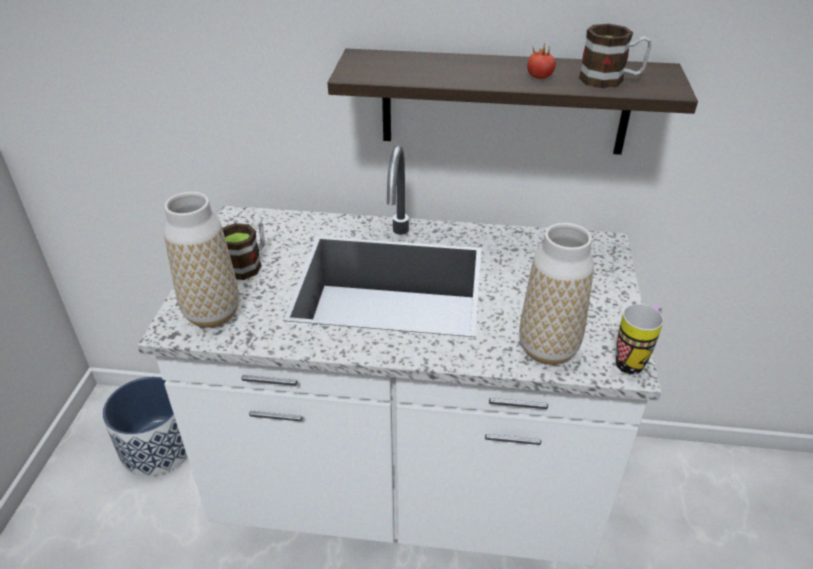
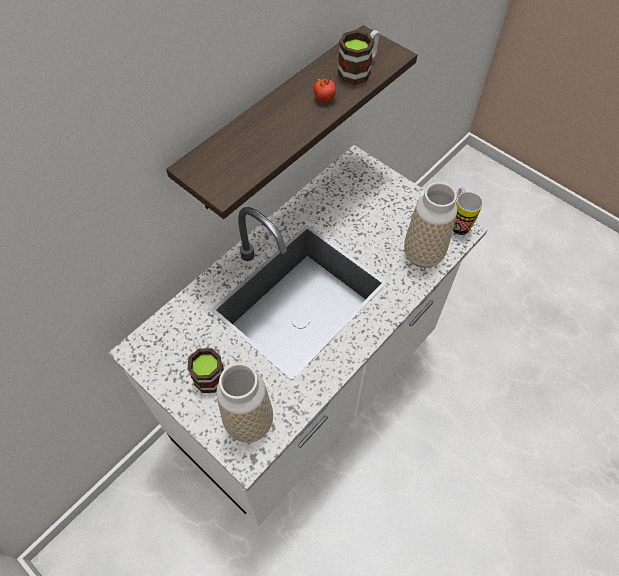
camera: 55 degrees left, 20 degrees up
(157, 447) = (144, 536): planter -> none

